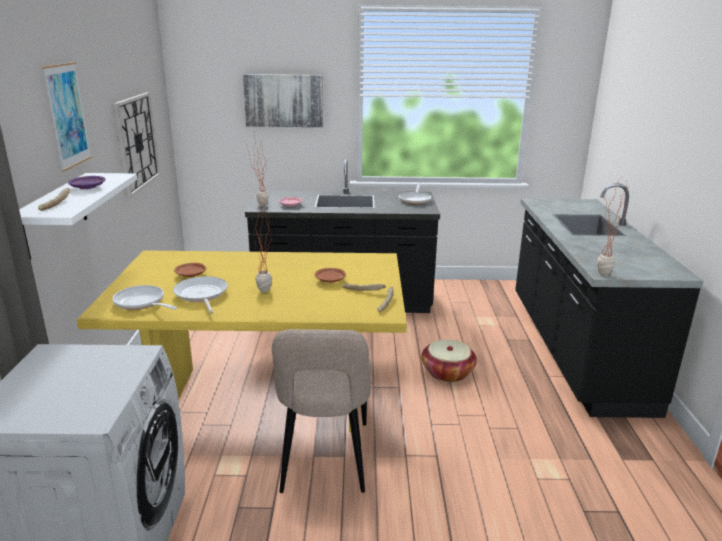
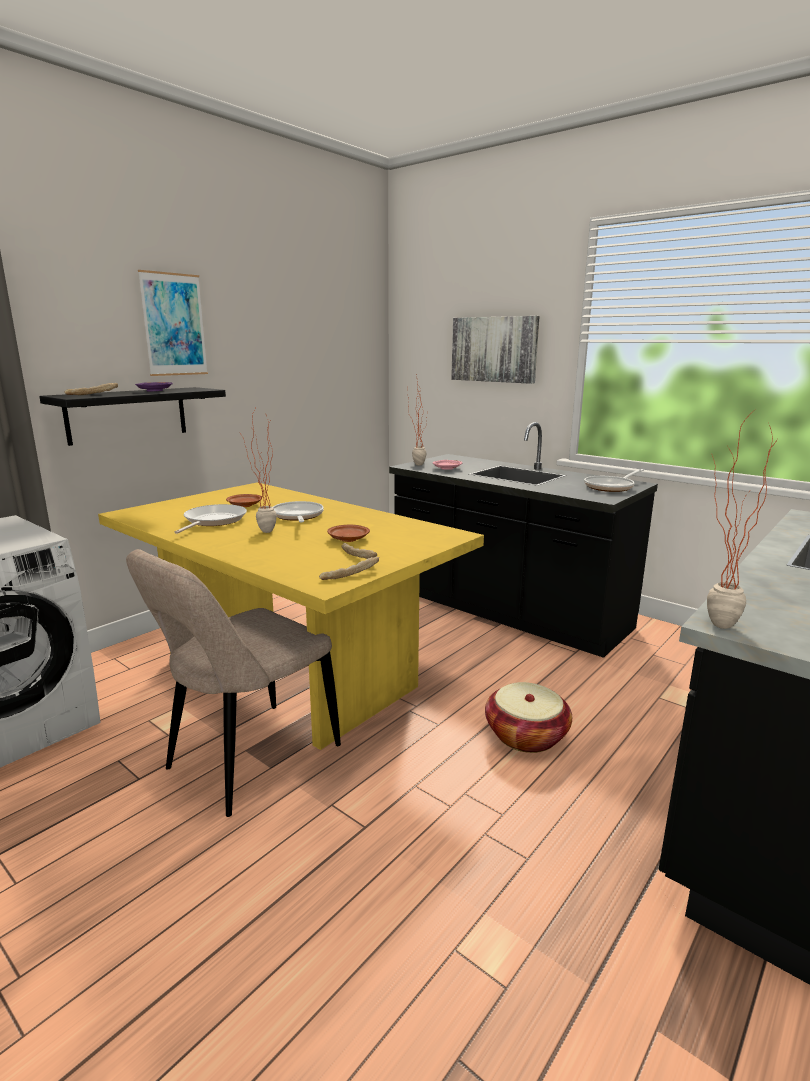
camera: 40 degrees right, 5 degrees down
(54, 215) = (127, 415): white shelf -> black shelf
(137, 142) = (307, 379): wall clock -> none
(142, 303) = (160, 515): frying pan -> frying pan (297, 517)

